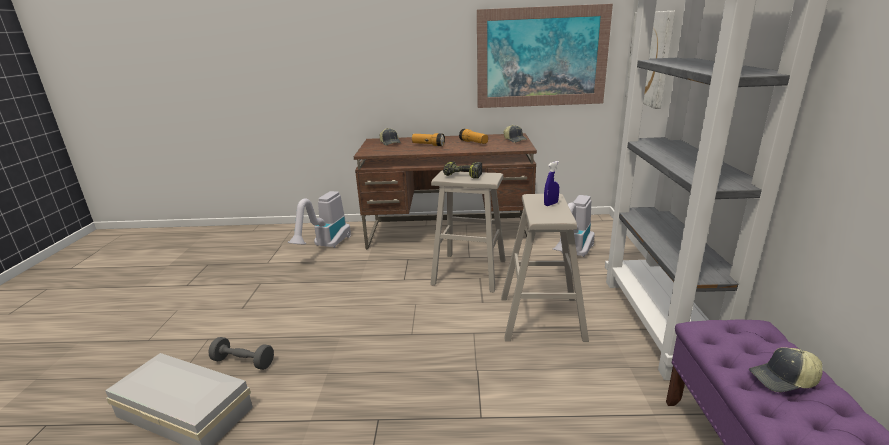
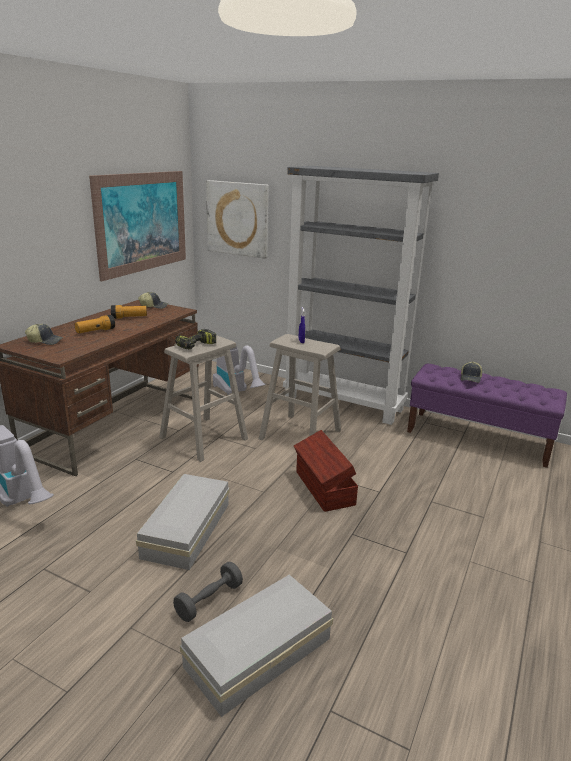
camera: 65 degrees left, 0 degrees up
(330, 317) = (189, 529): none -> white storage box
(449, 370) = (323, 488): none -> brown storage box

